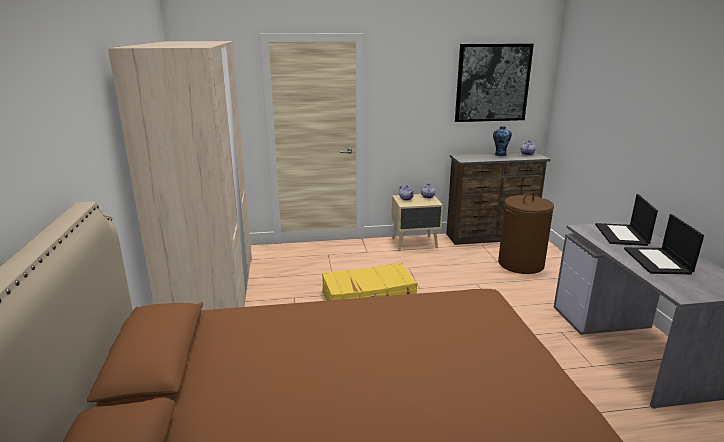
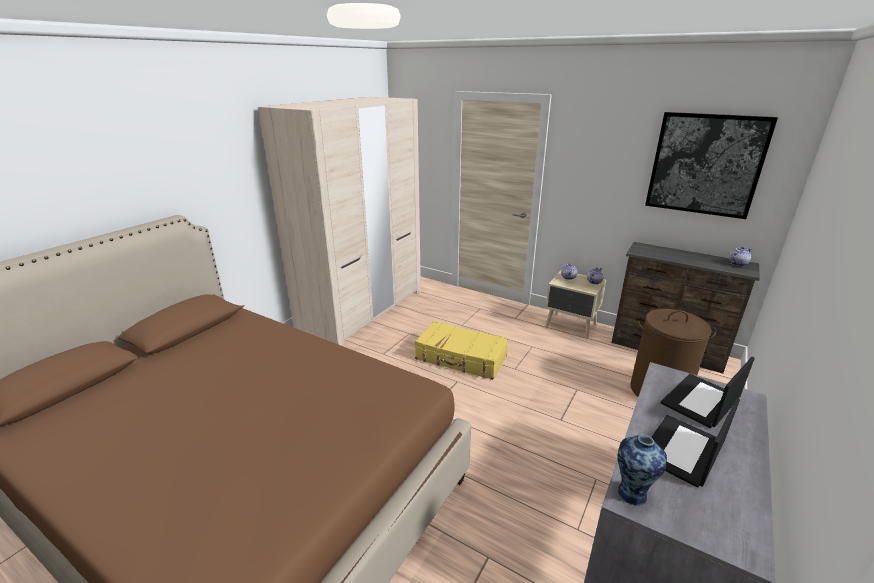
camera: 40 degrees right, 5 degrees up
(500, 154) = (697, 256): vase -> vase (632, 492)

